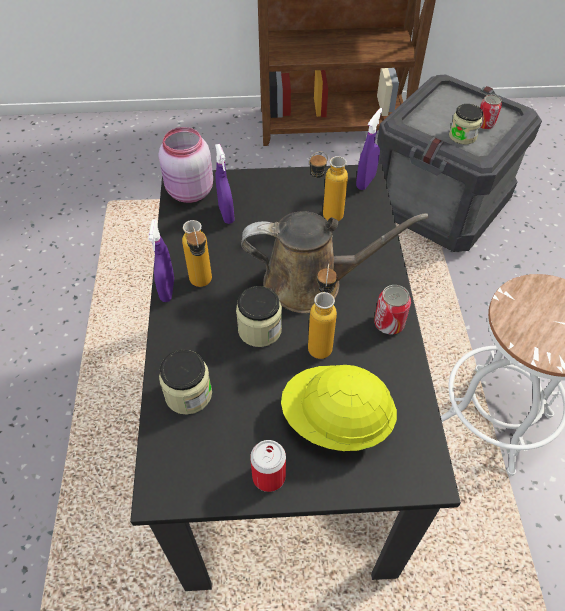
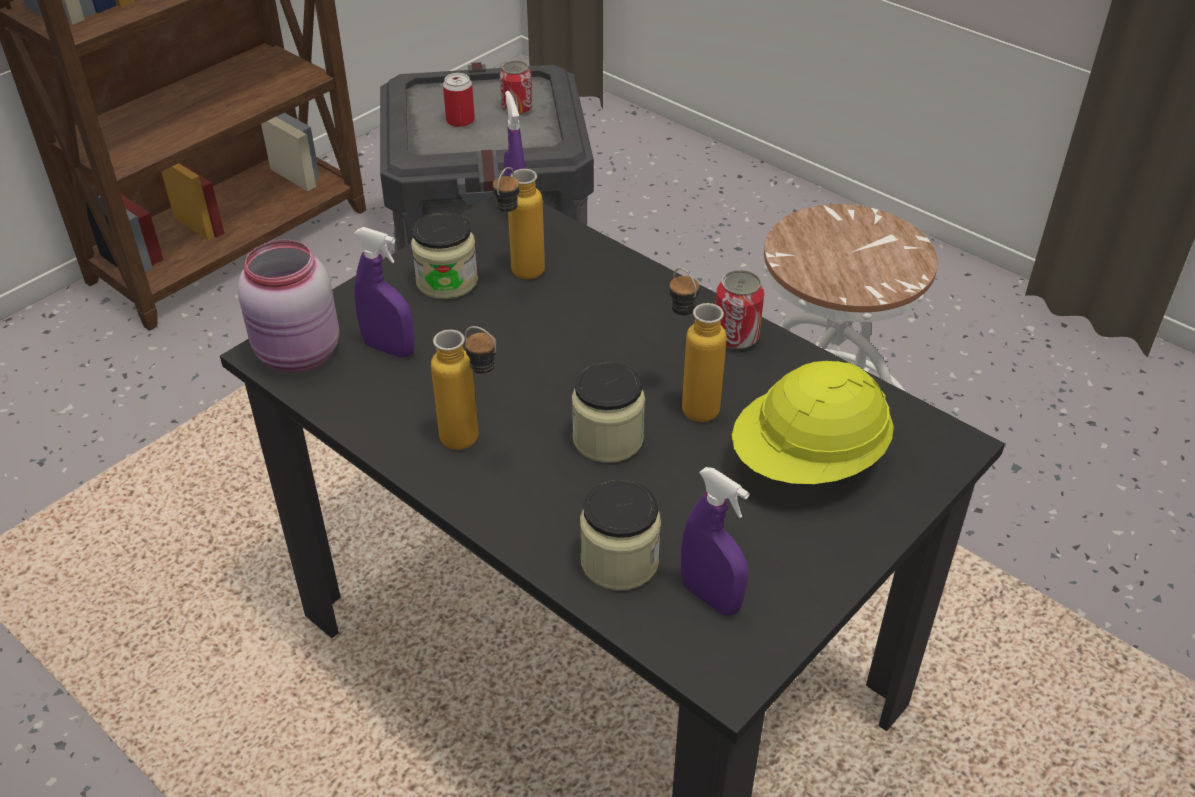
camera: 45 degrees left, 10 degrees down
(167, 290) = (432, 478): purple spray bottle -> purple spray bottle (710, 597)
(269, 476) = (815, 564): can -> can (460, 121)
(311, 283) = (599, 353): brown watering can -> none
(462, 136) = (506, 134): jar -> jar (447, 281)

